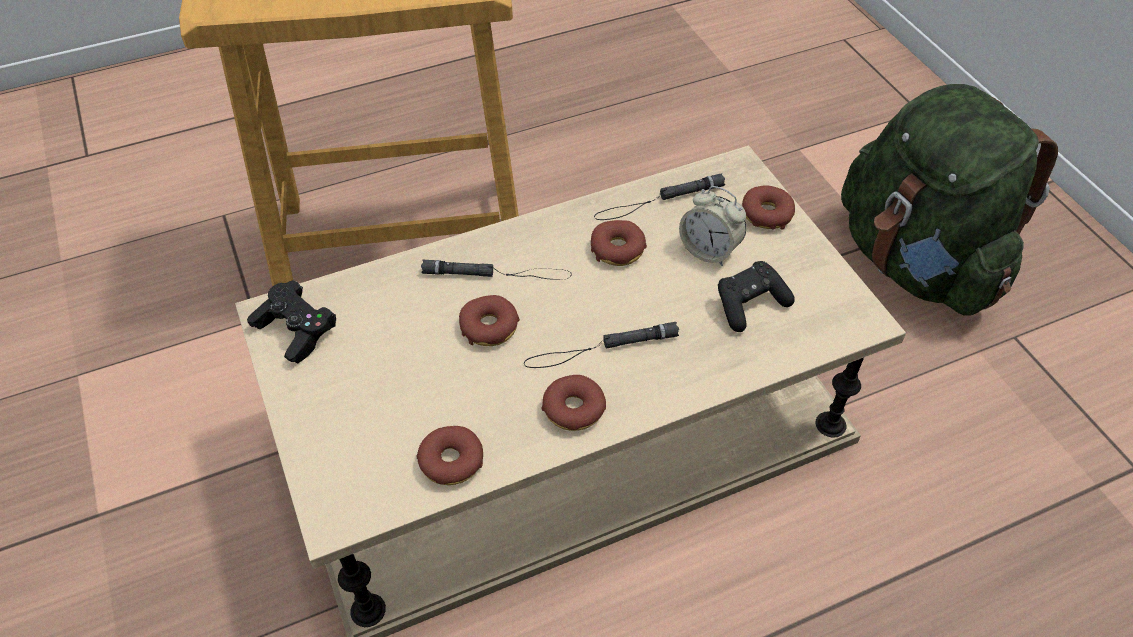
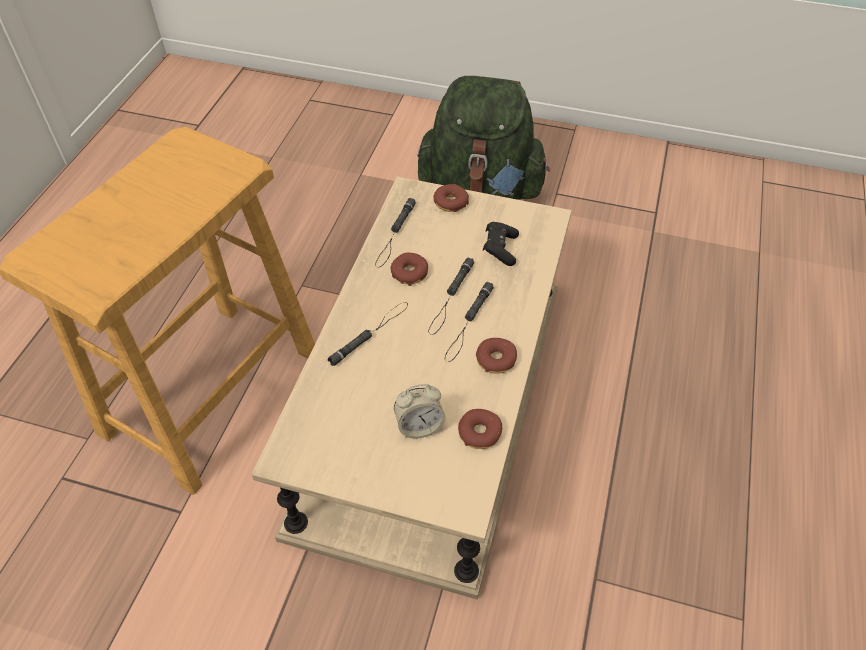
camera: 50 degrees left, 0 degrees up
(296, 330) = (310, 453): black game controller -> none
(489, 327) = (405, 360): donut -> none
(621, 308) = (451, 298): none -> black flashlight
(709, 250) = (450, 239): alarm clock -> alarm clock (419, 426)

